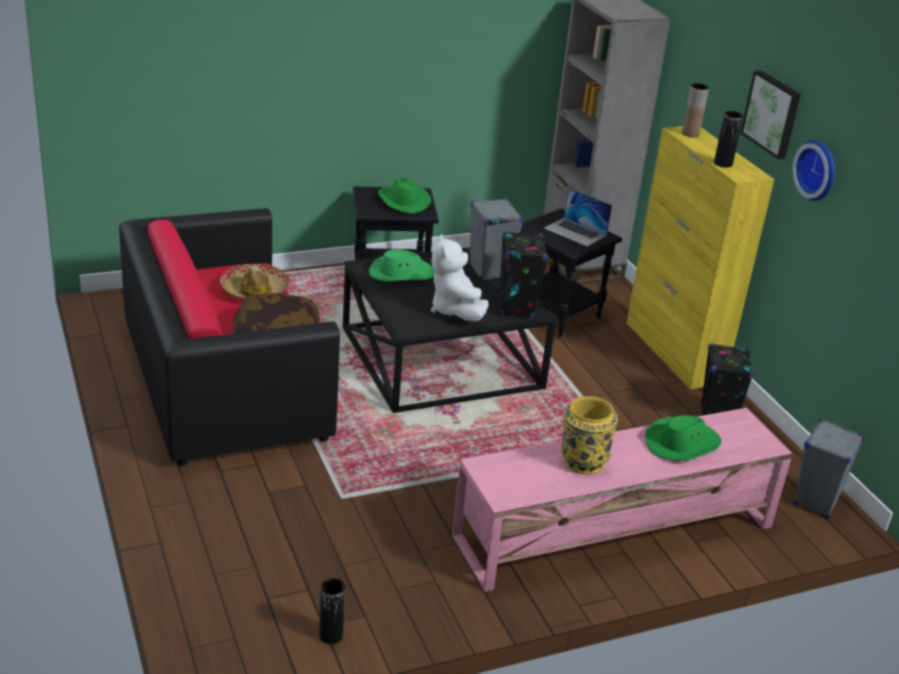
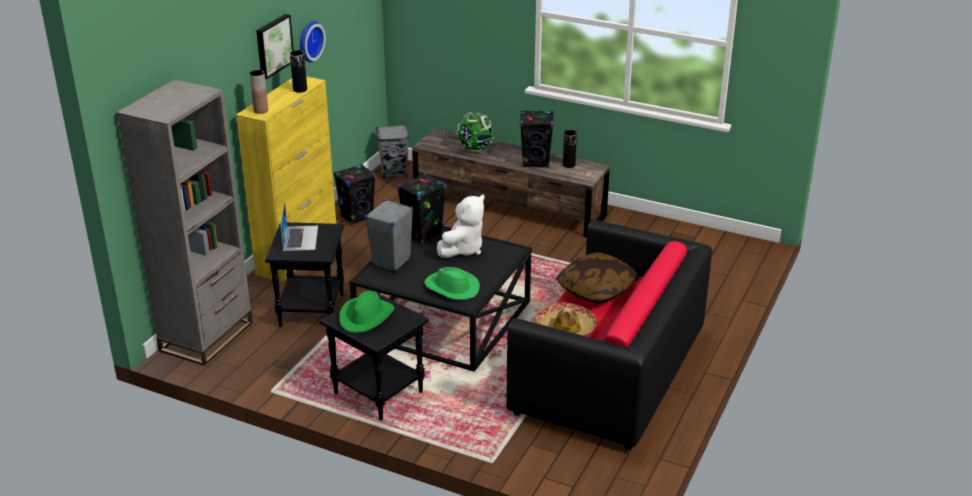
camera: 130 degrees left, 0 degrees up
(331, 635) = (696, 232): black vase -> black vase (569, 165)
(582, 461) = (536, 162): yellow vase -> black speaker
(613, 531) = (509, 206): pink tv stand -> brown tv stand
(682, 443) = (475, 149): green hat -> globe

